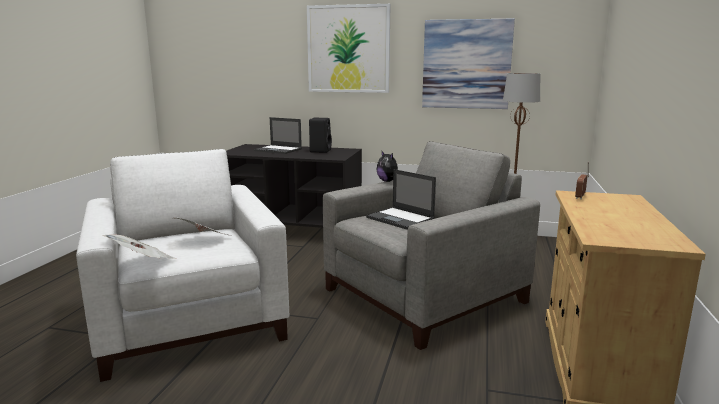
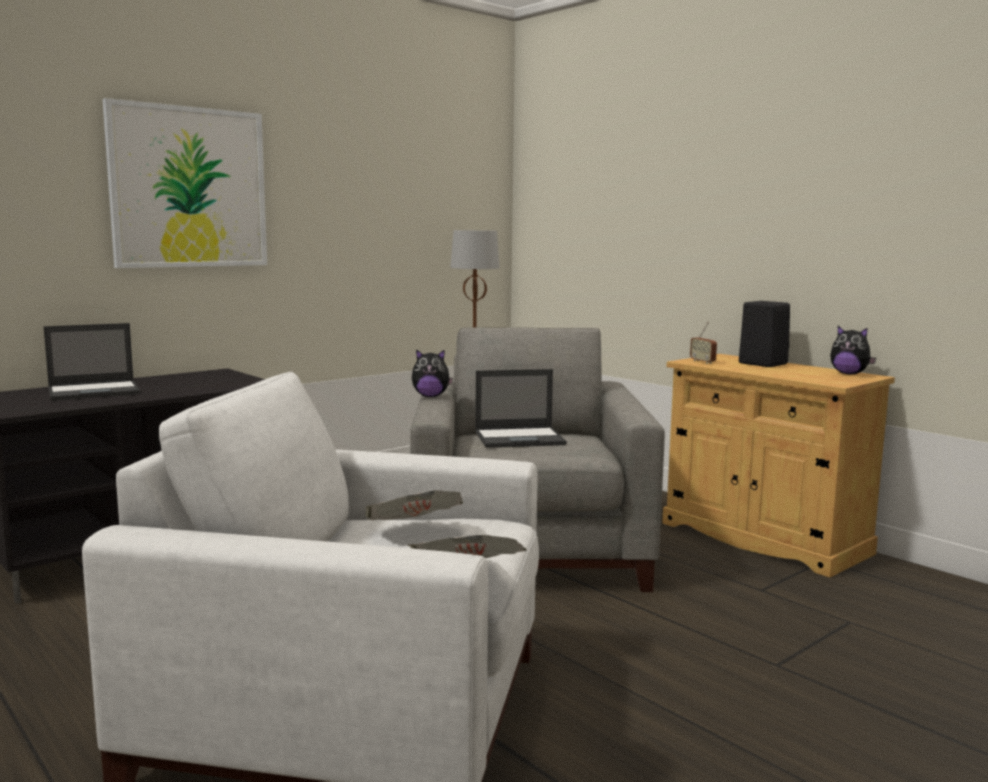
camera: 55 degrees left, 5 degrees down
(320, 151) = (179, 380): black speaker -> black speaker (761, 363)
(466, 64) = (372, 218): picture -> none
(664, 237) = (849, 374): none -> plush toy

